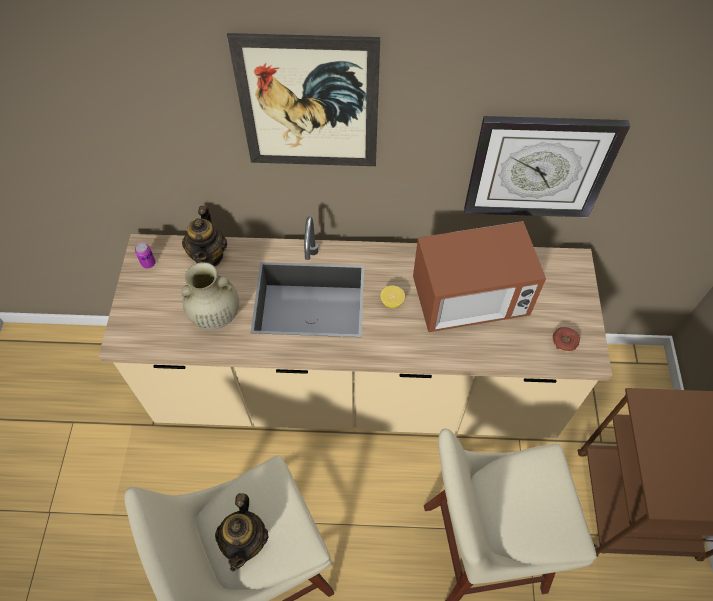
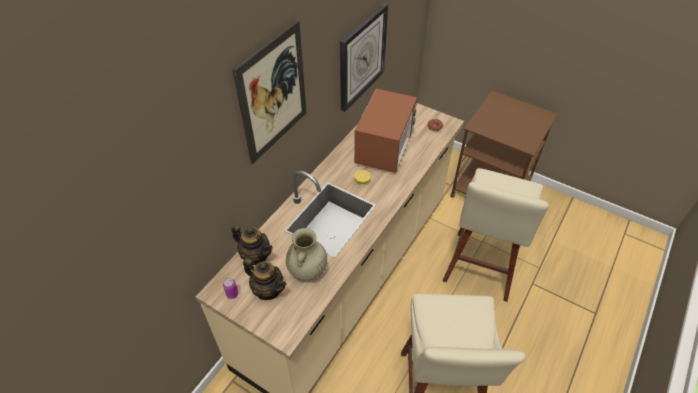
camera: 60 degrees left, 10 degrees down
(246, 540) = (463, 333): teapot -> teapot (268, 290)

